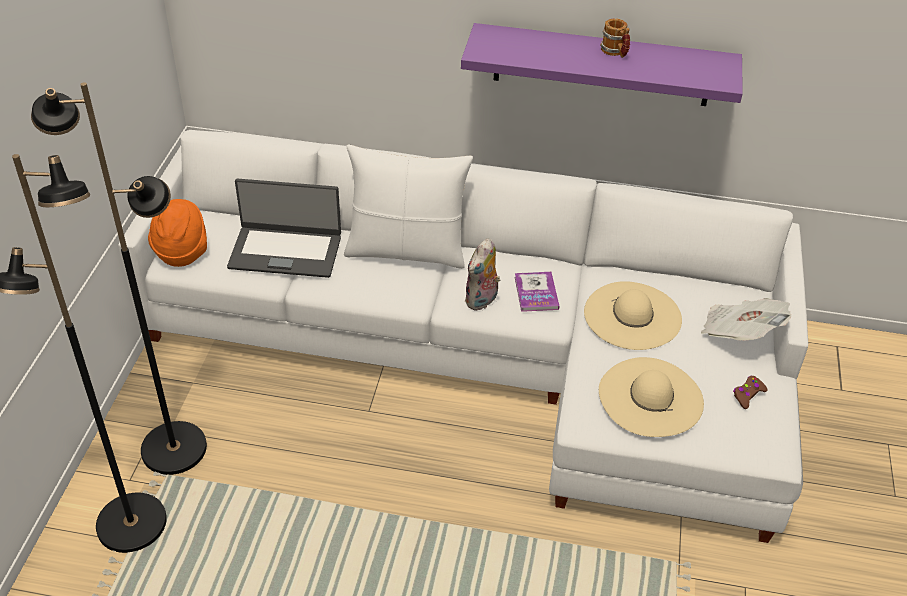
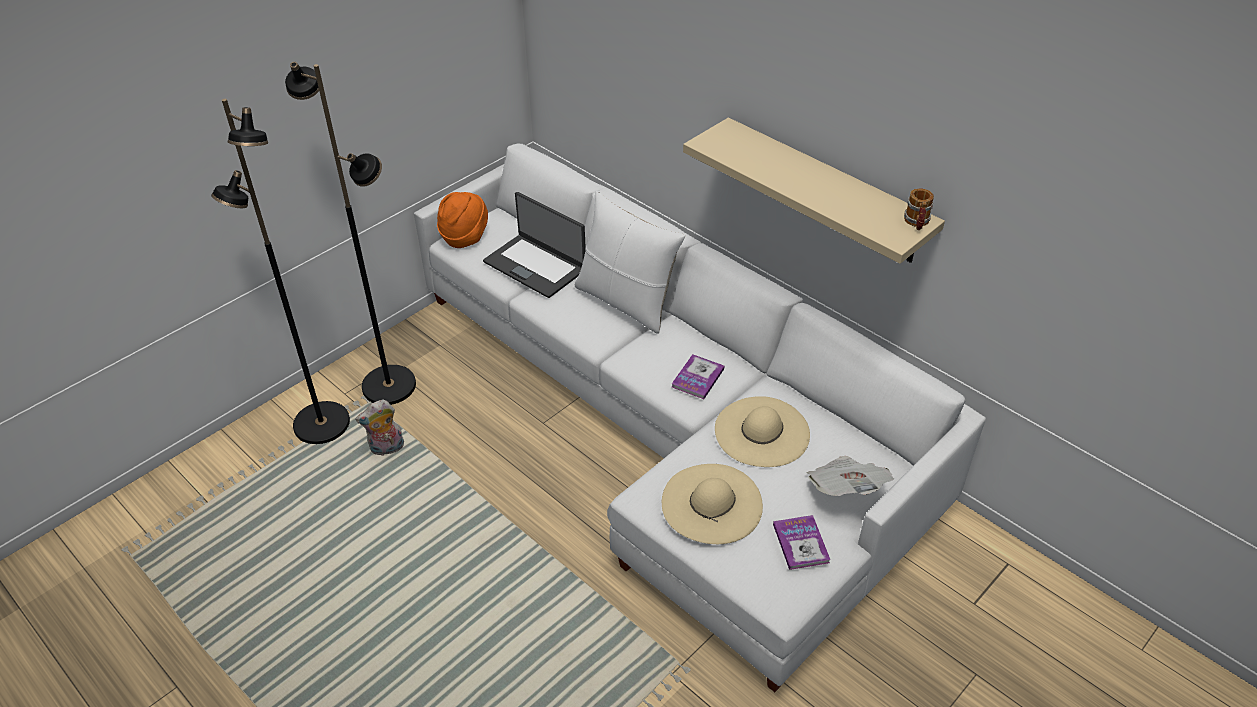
camera: 35 degrees right, 0 degrees up
(482, 301) = (649, 365): plush toy -> plush toy (386, 449)
(602, 65) = (826, 191): purple shelf -> beige shelf
(615, 52) = (823, 180): mug -> mug (916, 223)
(747, 395) = (801, 543): brown game controller -> book

